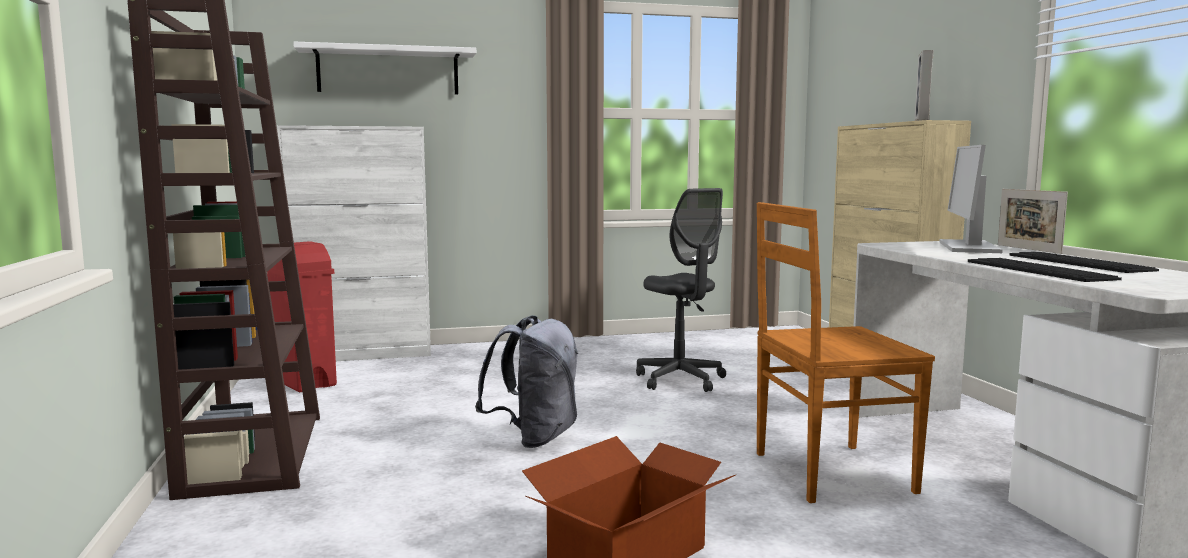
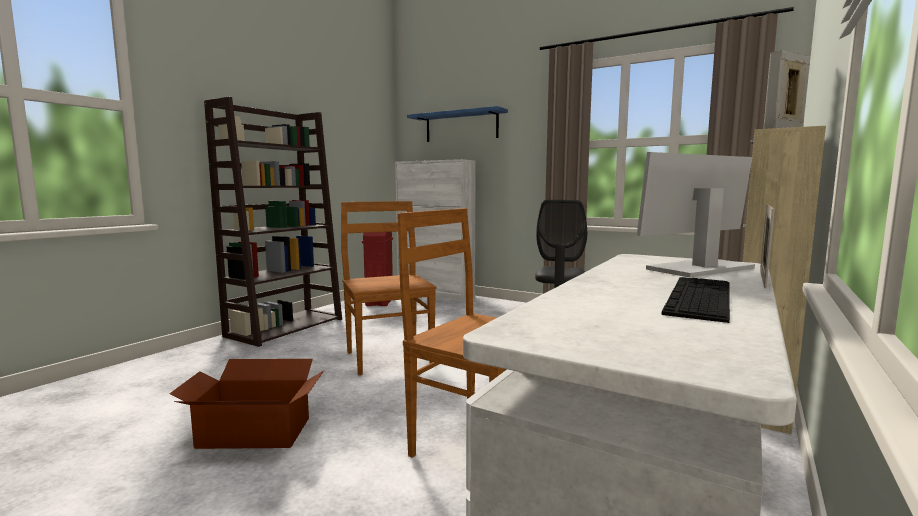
camera: 45 degrees right, 0 degrees up
(388, 71) = (461, 126): white shelf -> blue shelf
(534, 438) = (388, 357): grey backpack -> brown chair
(1038, 270) = (583, 294): keyboard -> none

